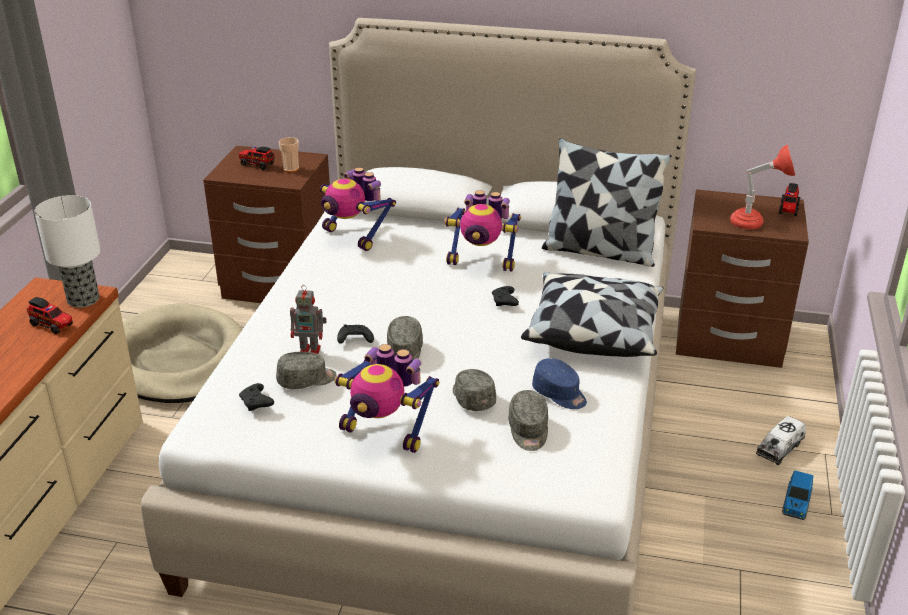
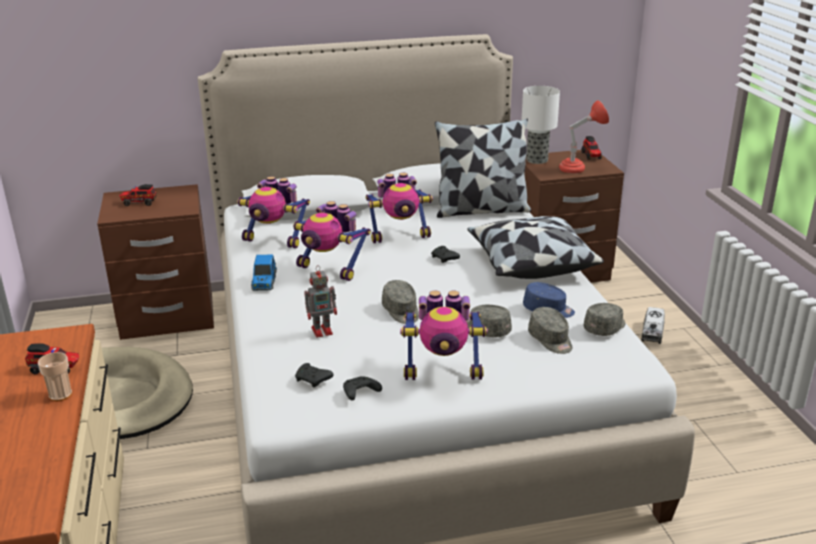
camera: 25 degrees left, 5 degrees down
(84, 299) = (68, 340): table lamp -> table lamp (537, 160)
(291, 169) = (175, 200): cup -> cup (60, 395)
(307, 380) = (341, 351): grey cap -> grey cap (605, 327)
(354, 340) = (351, 313): black game controller -> black game controller (360, 393)
(378, 284) = (330, 269): none -> toy robot
(796, 504) = (692, 365): toy car -> toy car (264, 282)

